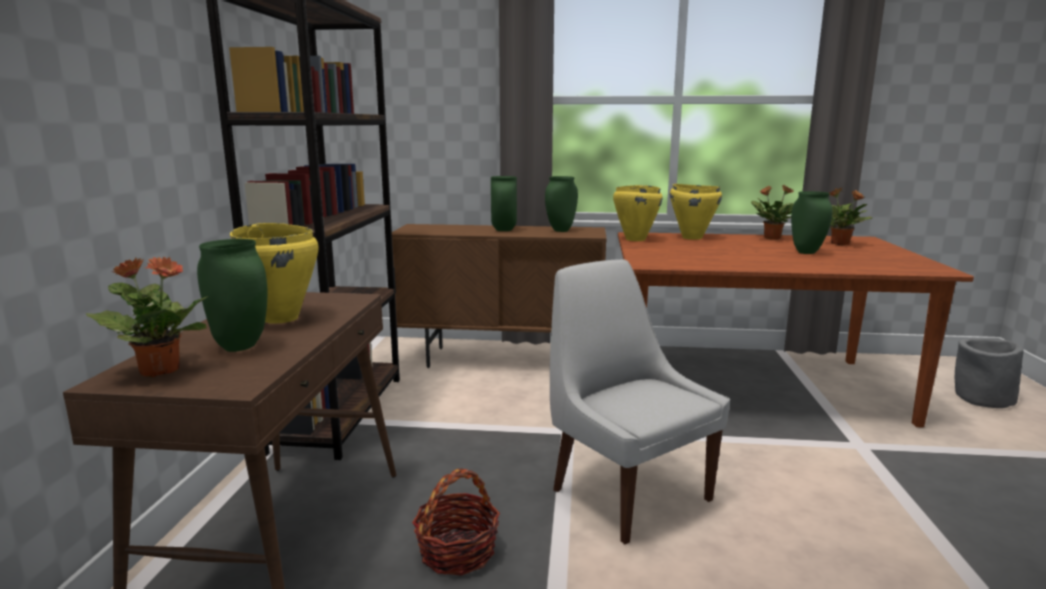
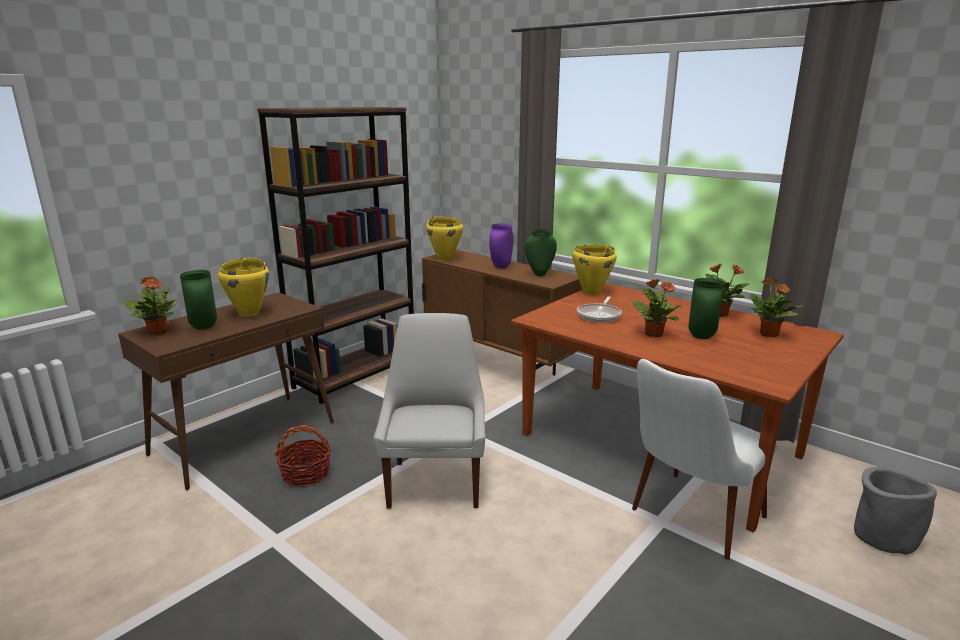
camera: 35 degrees right, 5 degrees up
(503, 230) = (500, 267): green vase -> purple vase
(691, 237) = (644, 299): yellow cooking pot -> yellow cooking pot (445, 259)
(693, 252) = (599, 315): none -> frying pan
(771, 257) = (653, 334): none -> potted plant
(877, 438) = (687, 523): none -> white chair

